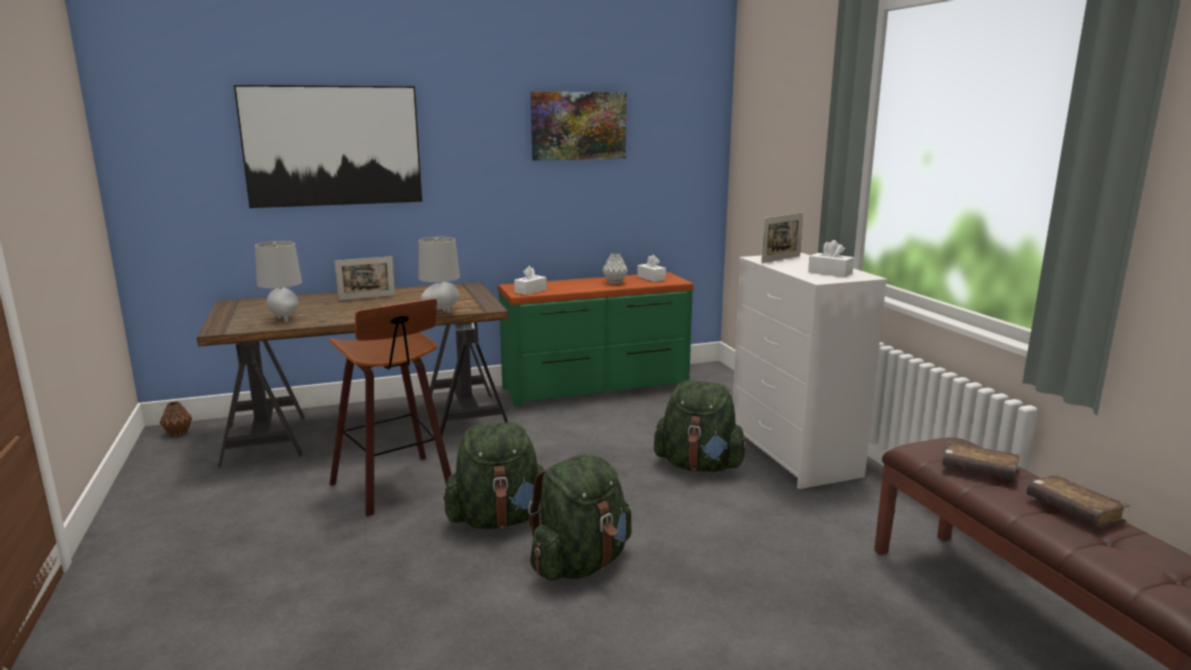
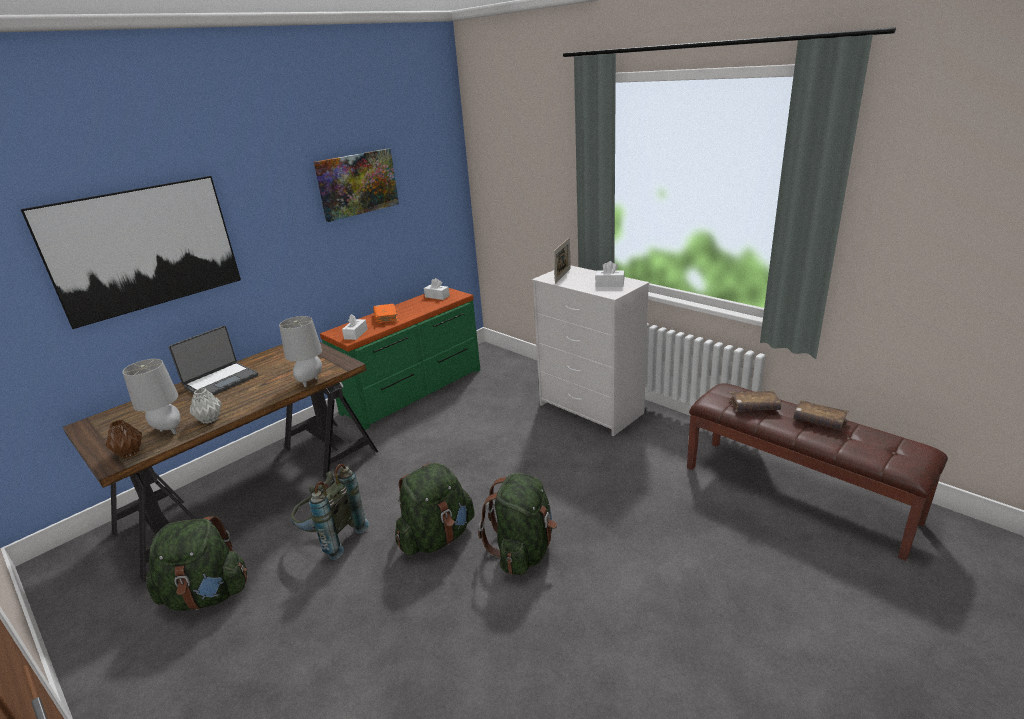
camera: 25 degrees left, 10 degrees up
(178, 433) = (63, 561): brown vase -> brown vase (129, 453)
(367, 297) = (221, 381): picture frame -> laptop
(397, 486) = (331, 538): stool -> grey backpack
(576, 285) = (386, 318): none -> orange book
(614, 282) = (414, 308): grey vase -> grey vase (209, 420)
(699, 466) = (539, 439): green backpack -> green backpack (207, 595)

